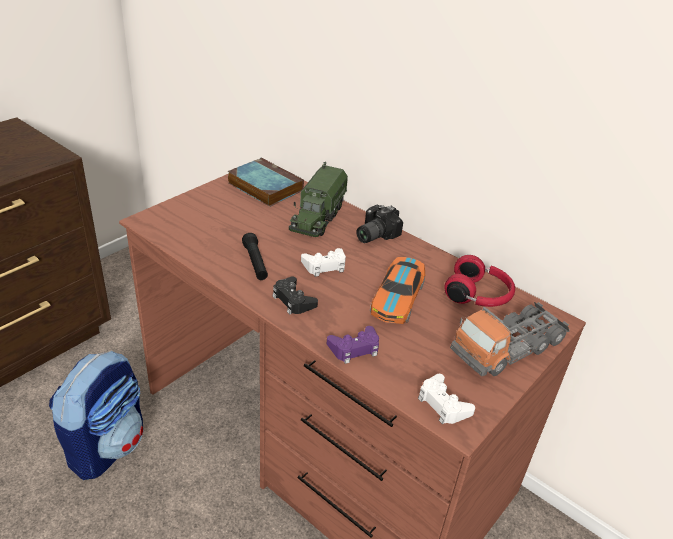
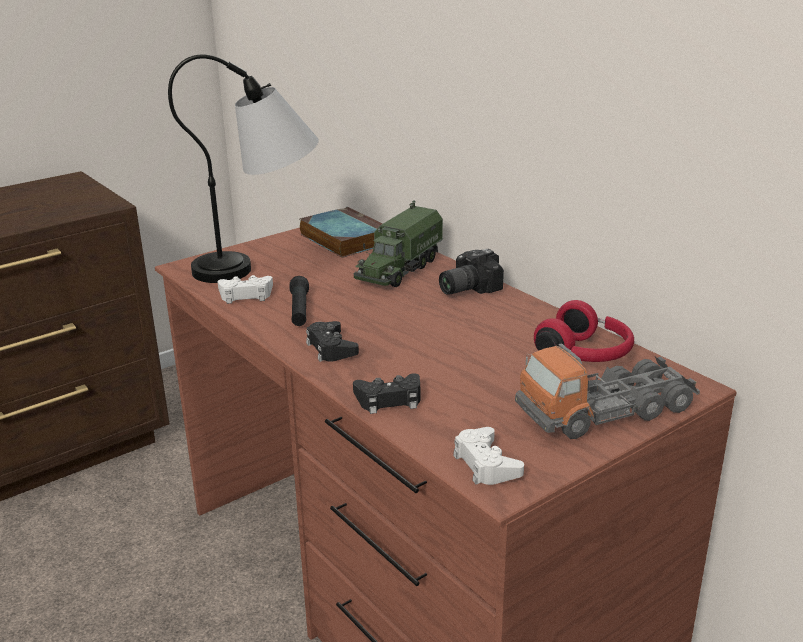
camera: 15 degrees right, 10 degrees down
(107, 445) = (128, 568): backpack -> none
(209, 217) = (262, 266): none -> table lamp
(324, 266) = (387, 316): white game controller -> white game controller (246, 295)
(354, 348) = (389, 399): purple game controller -> black game controller
(397, 298) = (470, 352): toy car -> none

